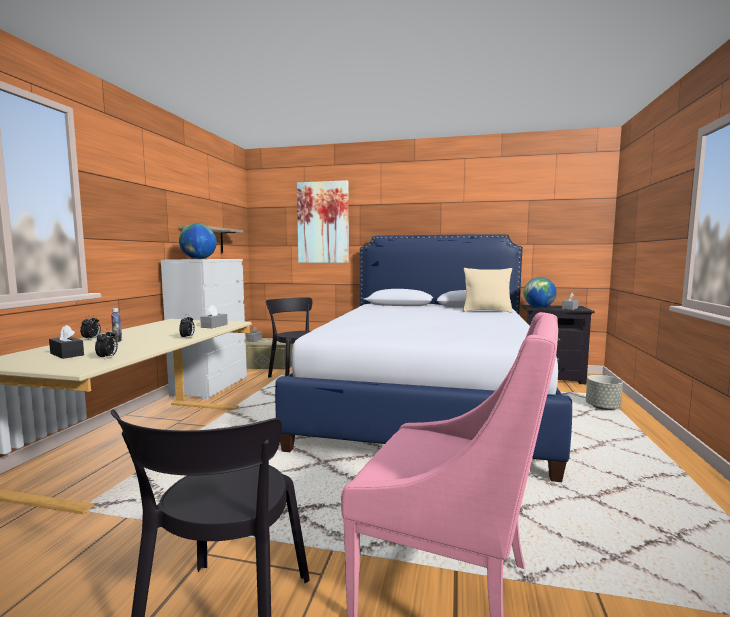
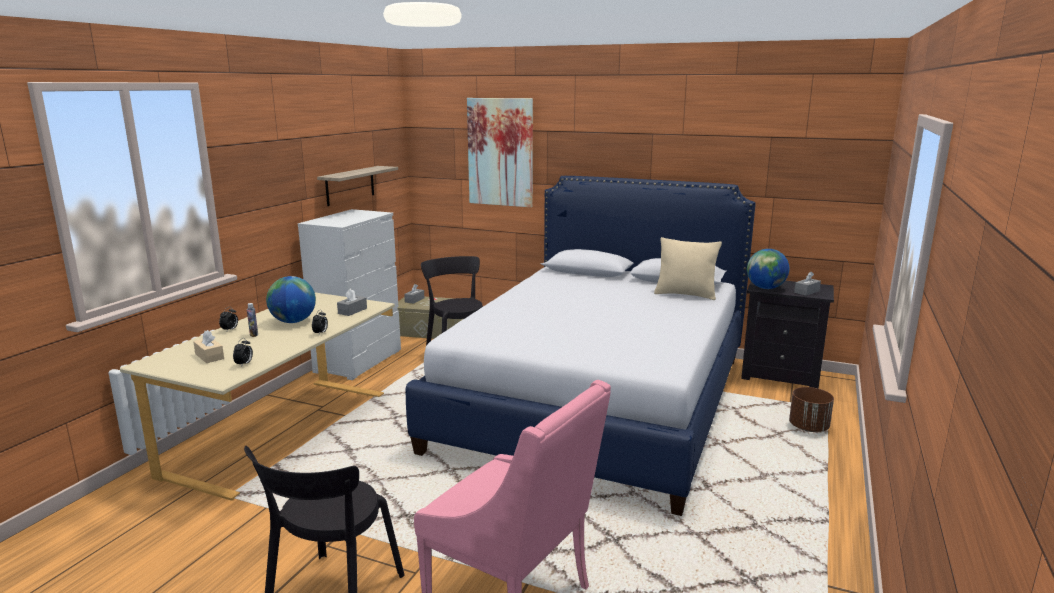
camera: 10 degrees right, 10 degrees up
(67, 354) = (209, 356): black tissue box -> beige tissue box
(198, 259) = (339, 223): globe -> globe (293, 322)
(602, 407) = (808, 427): grey planter -> brown planter

